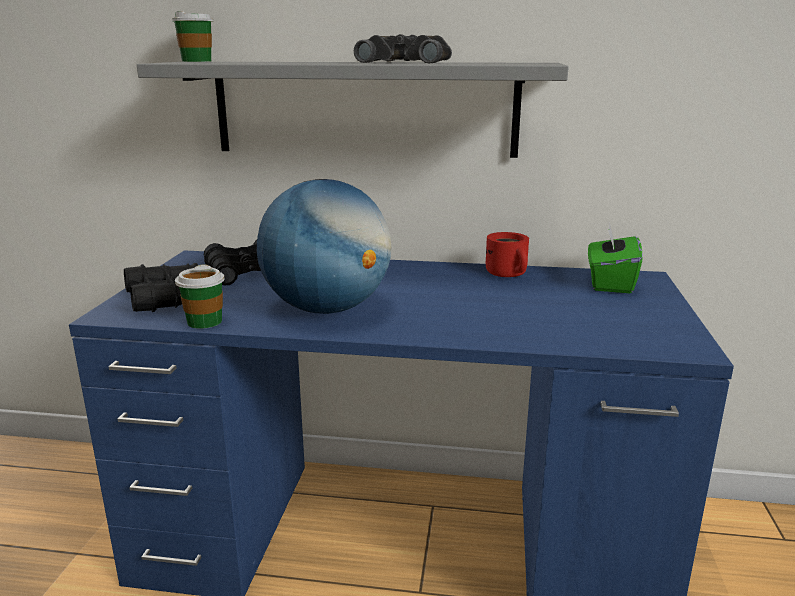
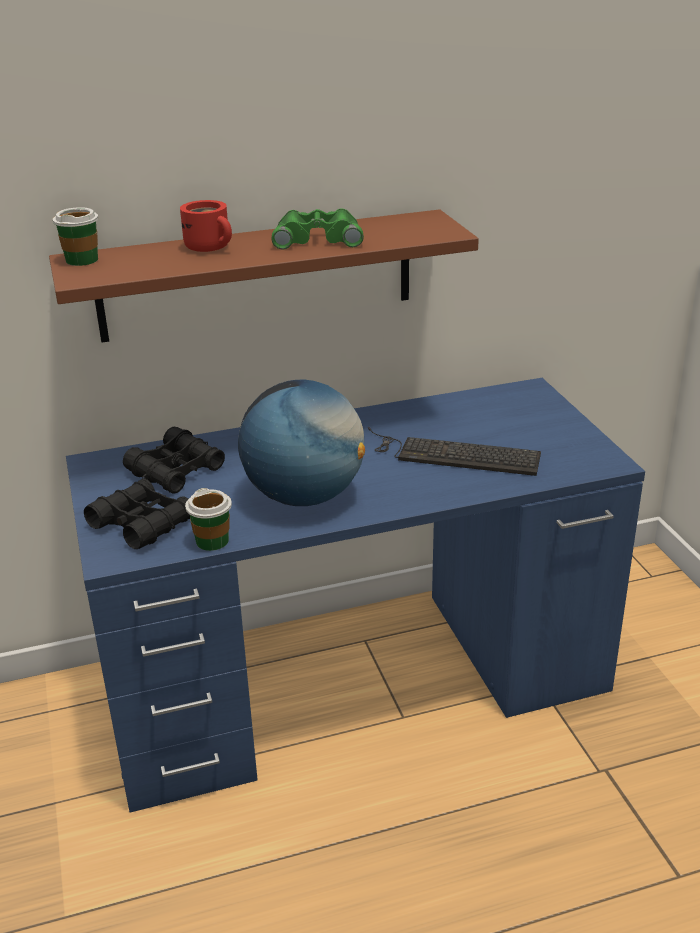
camera: 25 degrees left, 10 degrees up
(364, 109) = (257, 276): grey shelf -> brown shelf
(407, 62) = (318, 238): black binoculars -> green binoculars
(508, 307) = (452, 454): none -> keyboard
(509, 274) = (420, 412): red mug -> red mug (211, 247)
(610, 283) = (509, 403): green tissue box -> none

